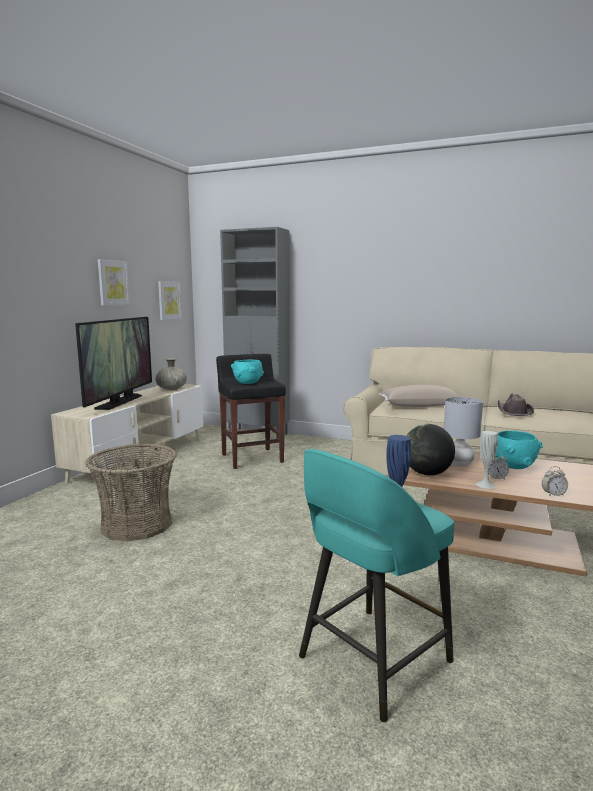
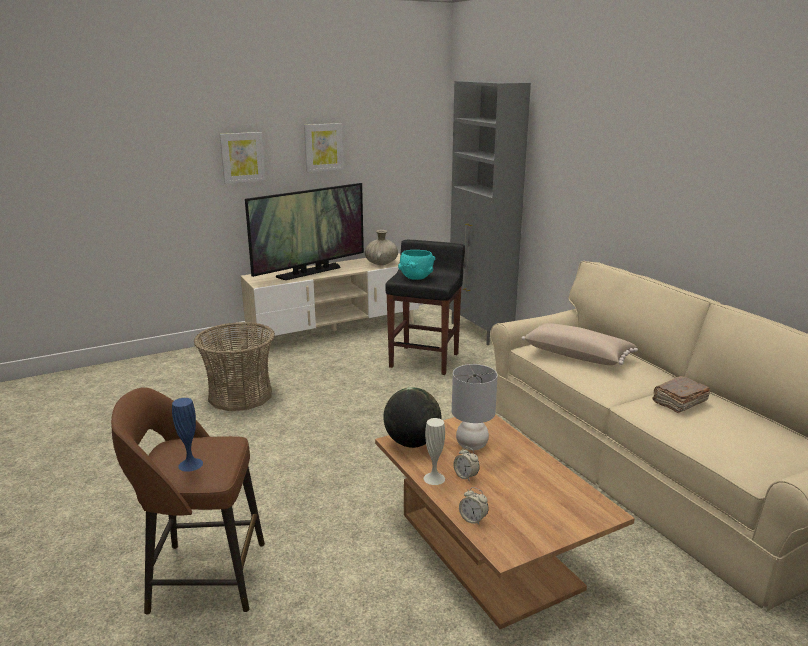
camera: 40 degrees right, 10 degrees up
(169, 300) = (407, 160): picture -> picture (242, 157)
(371, 661) = (203, 576): turquoise stool -> brown stool
(513, 411) = (679, 402): brown hat -> brown book
(513, 466) = (521, 472): turquoise bowl -> none

